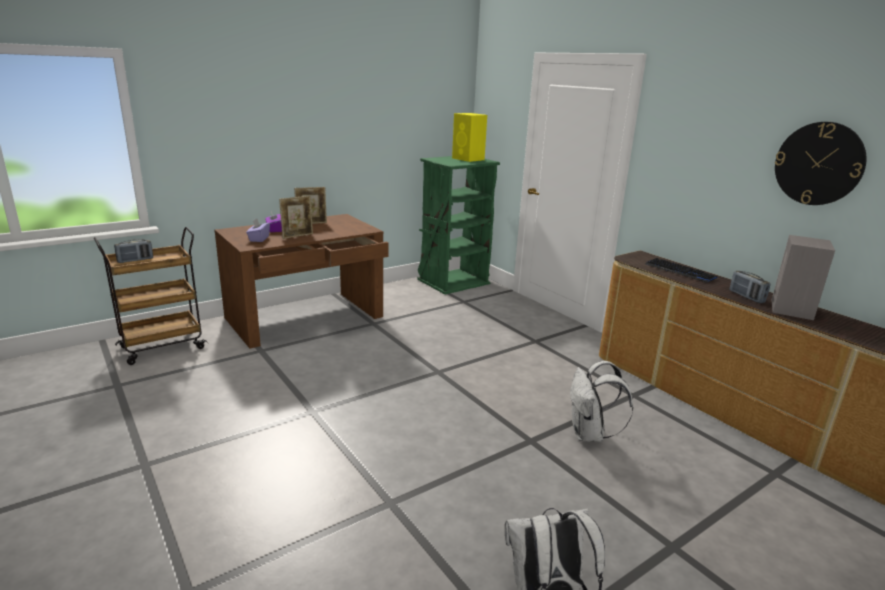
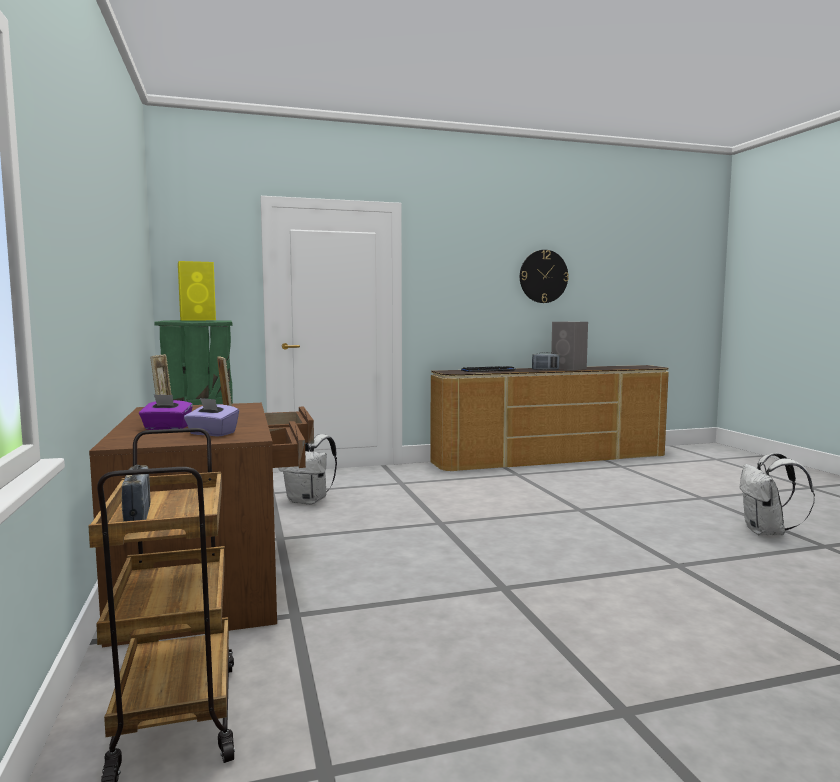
camera: 70 degrees left, 15 degrees down
(589, 435) = (572, 493): white backpack -> white backpack (308, 501)

